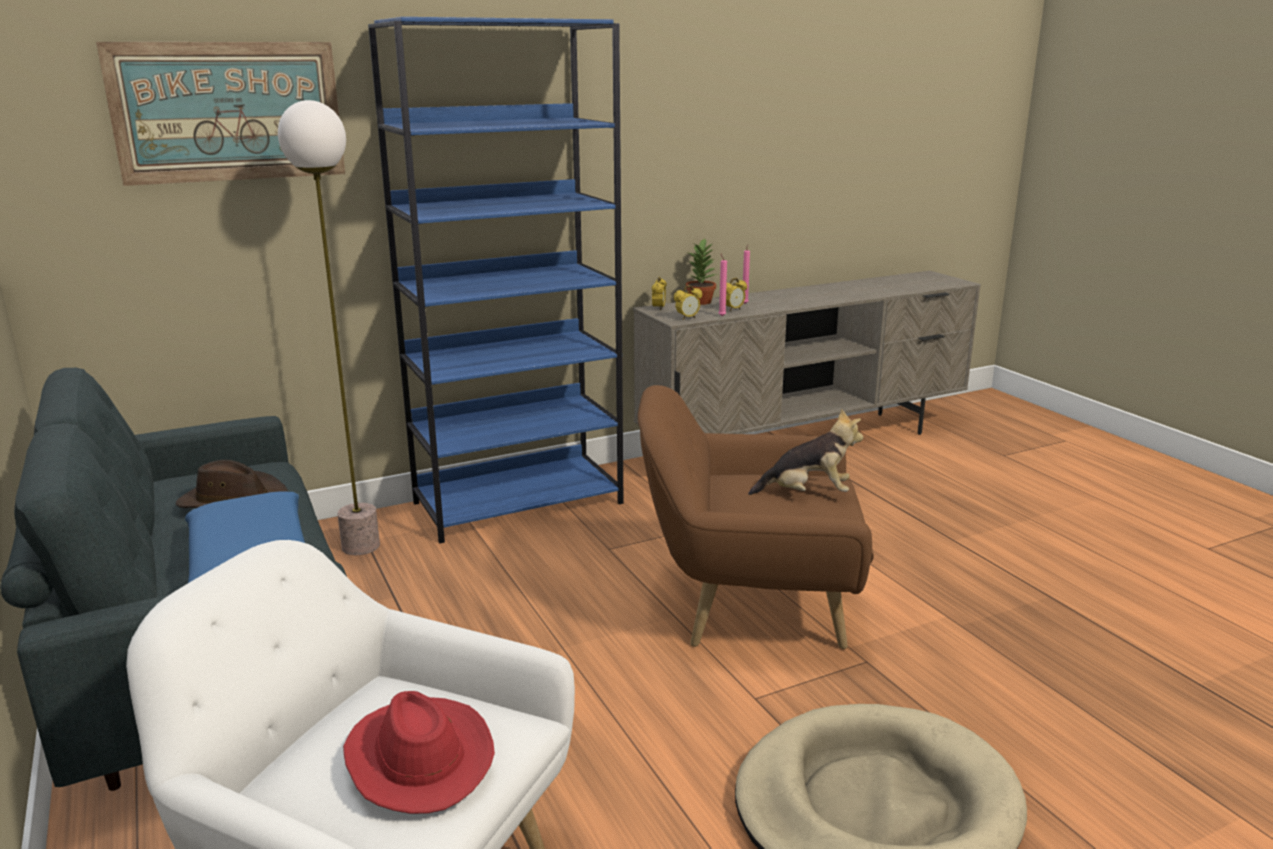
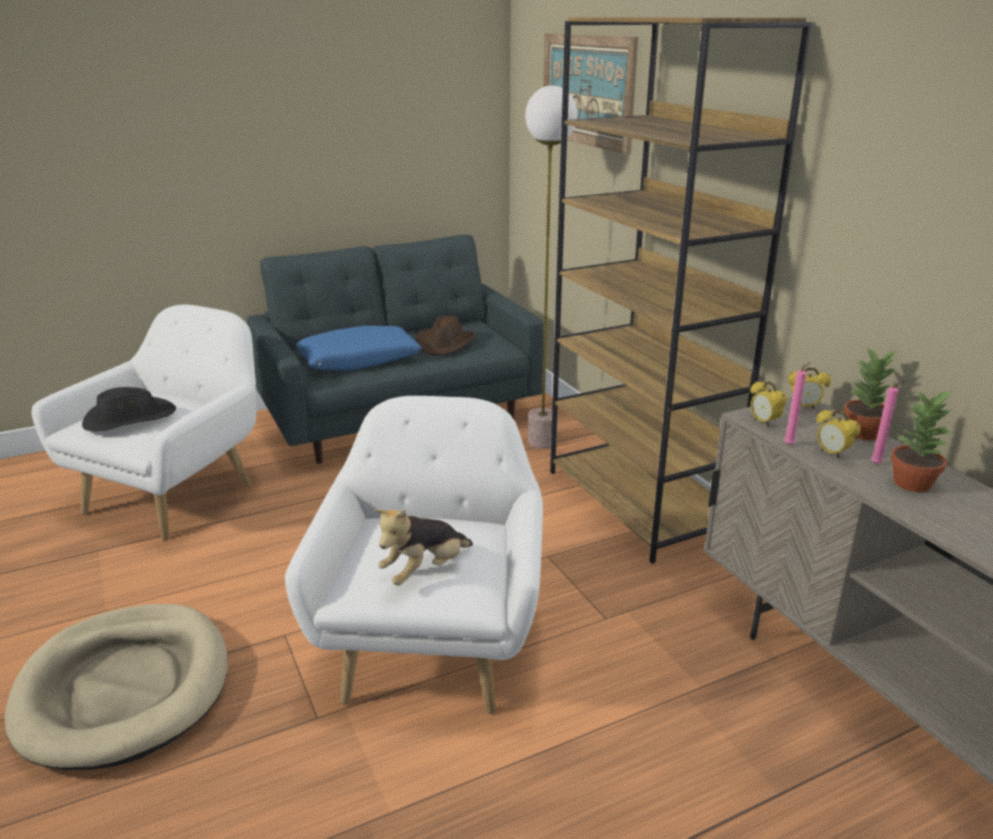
camera: 90 degrees right, 5 degrees up
(417, 758) = (129, 418): red hat -> black hat
(519, 502) = (637, 503): blue bookcase -> brown bookcase
(750, 606) = (433, 643): brown armchair -> white armchair
(768, 301) = (913, 483): none -> potted plant
(807, 494) = (424, 571): plush toy -> plush toy turned 45 degrees clockwise

